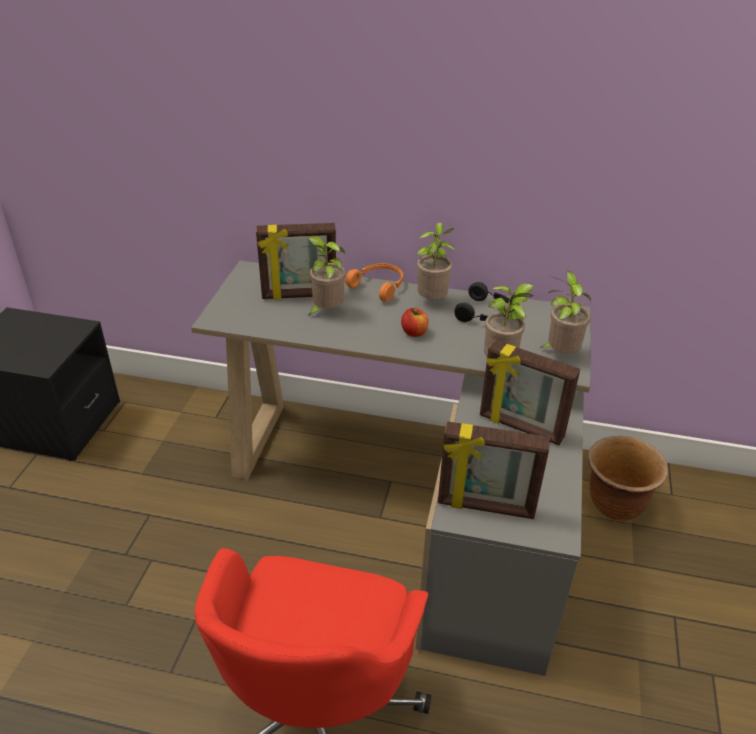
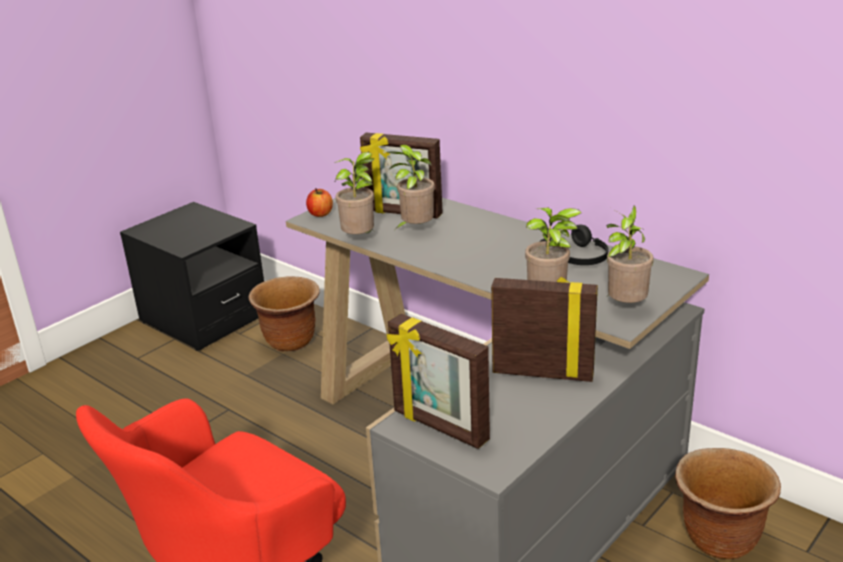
camera: 30 degrees right, 10 degrees down
(162, 426) = (290, 341): none -> brown planter
(379, 286) = (488, 218): orange headphones -> none
(414, 332) = (485, 260): apple -> apple (320, 214)
(432, 301) = (530, 239): potted plant -> potted plant (360, 239)
(520, 427) = (543, 372): picture frame -> picture frame turned 135 degrees clockwise

